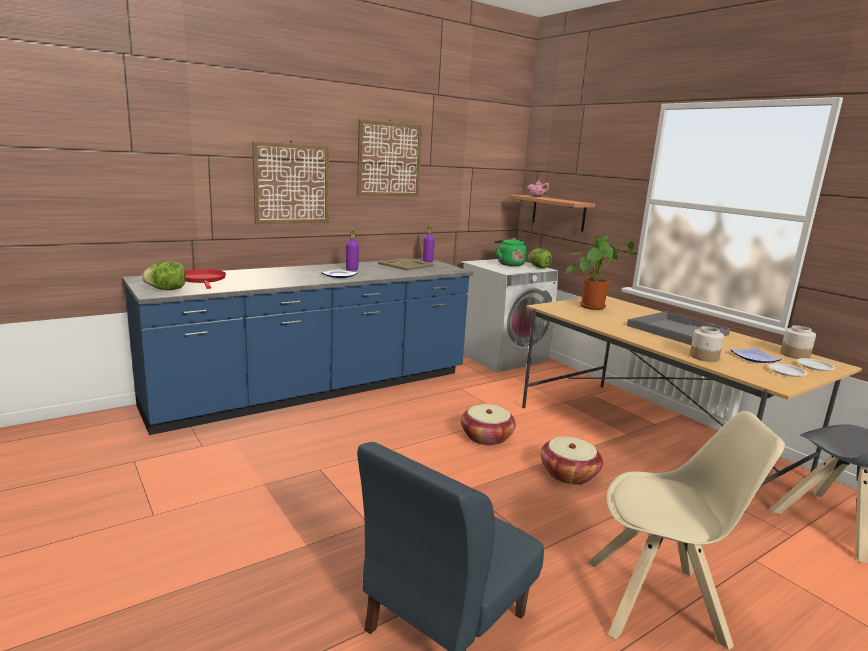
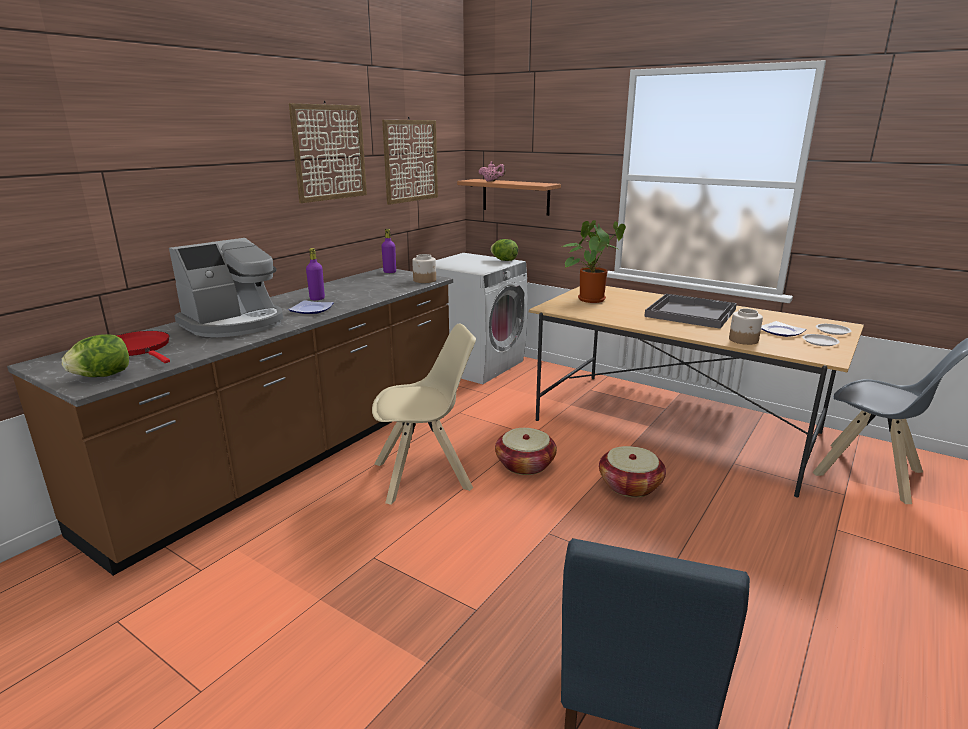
camera: 20 degrees left, 5 degrees up
(278, 275) = (235, 323): none -> coffee machine
(292, 182) = (220, 196): picture -> picture (410, 159)
(315, 390) = (297, 454): blue counter -> brown counter
(405, 265) = (370, 281): beige tray -> none
(509, 264) = (471, 261): green kettle -> none
(659, 602) = (797, 601): beige chair -> beige chair (425, 476)
(795, 355) = (806, 321): jar -> jar (425, 280)

